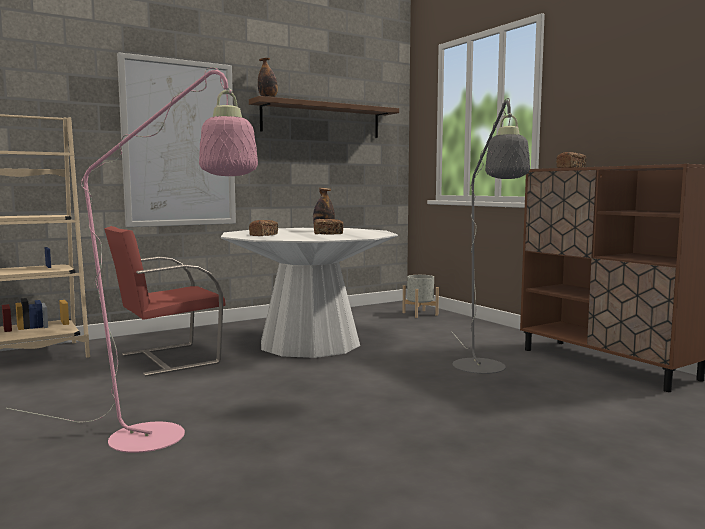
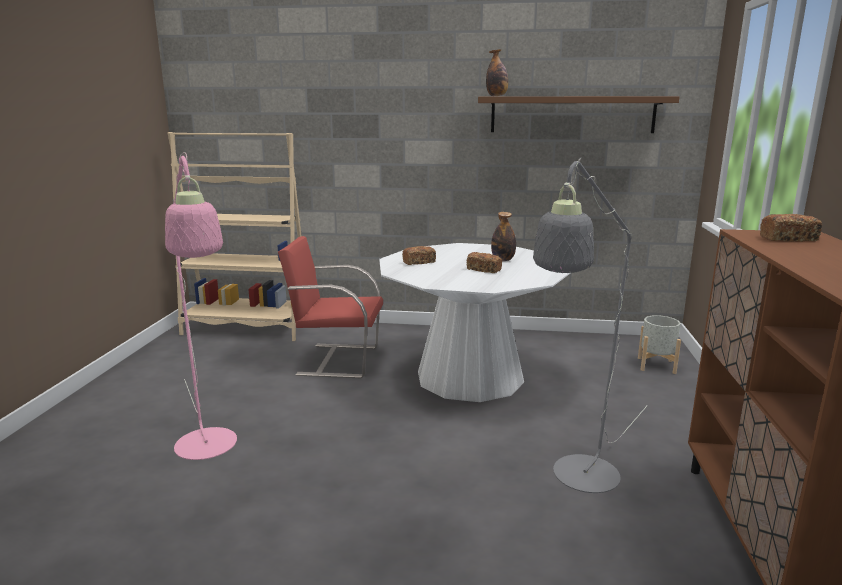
camera: 40 degrees right, 10 degrees up
(179, 144) = (403, 148): picture -> none

